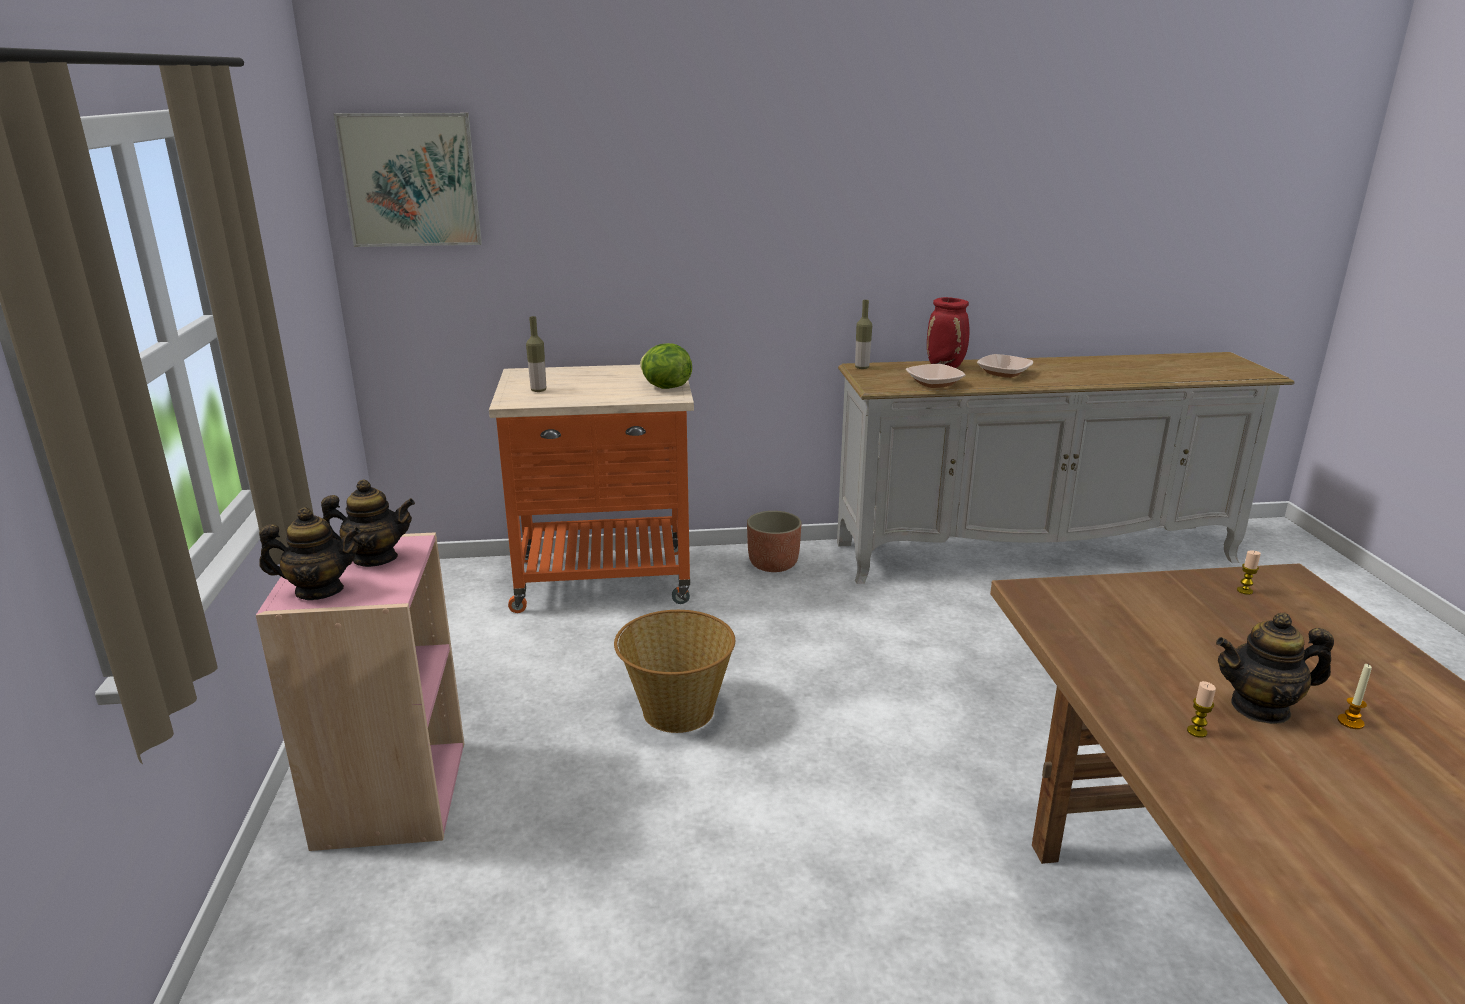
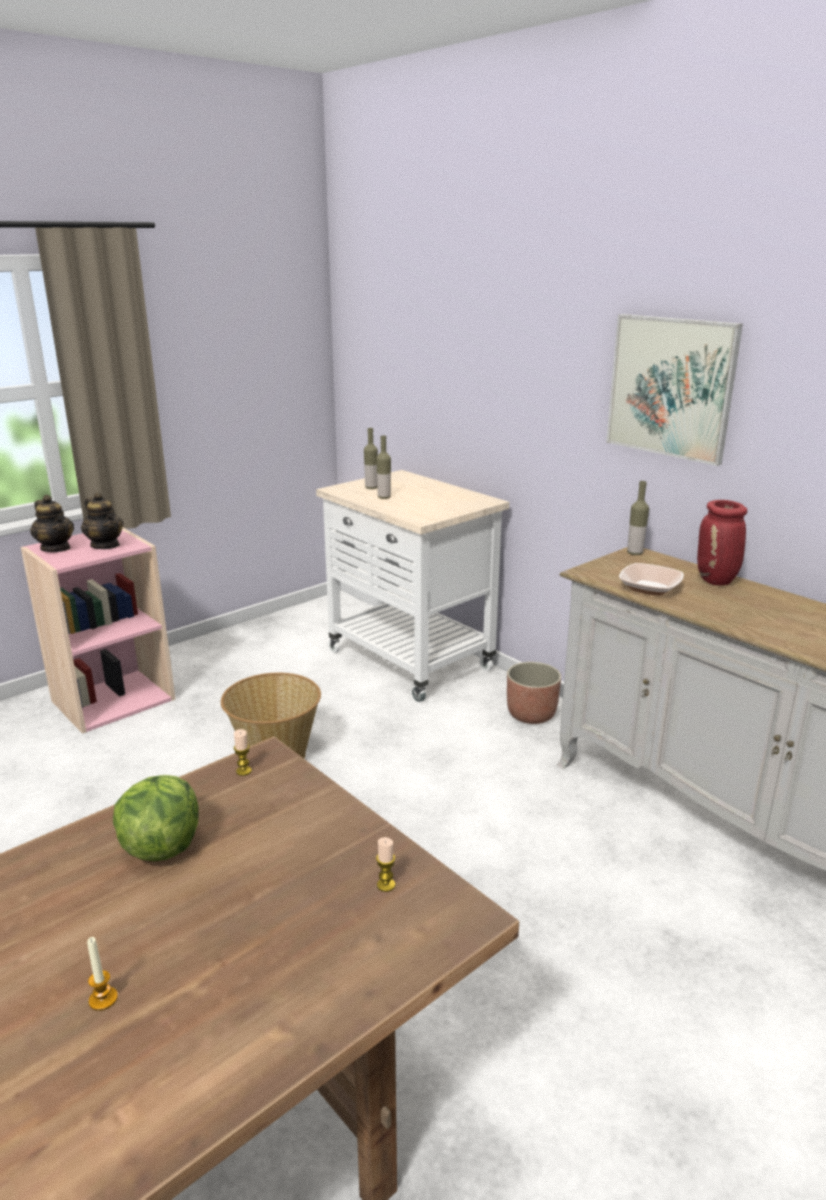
camera: 55 degrees right, 0 degrees up
(411, 180) = (368, 313): picture -> picture (670, 387)
(581, 393) = (384, 497): none -> bottle
(604, 580) = (411, 661): orange cart -> white cart
(665, 387) = (438, 512): lettuce -> lettuce (161, 845)
(1004, 373) = (754, 608): bowl -> none
(1196, 731) = (38, 894): candle -> candle (243, 771)
(1260, 708) = (104, 929): teapot -> none

